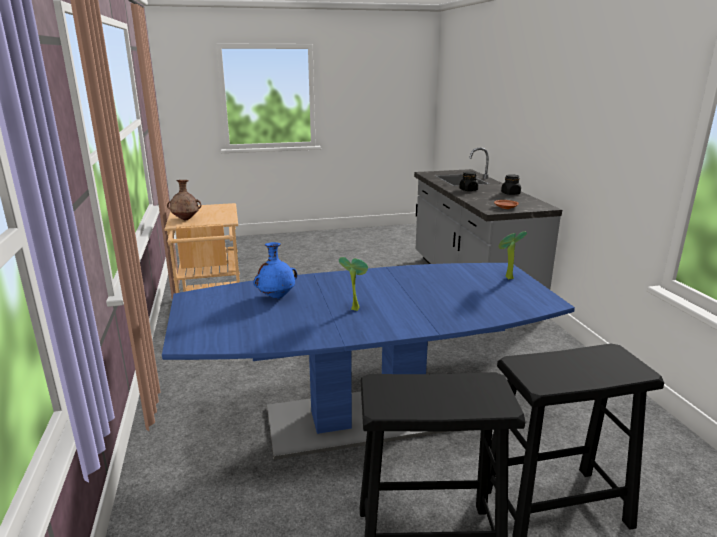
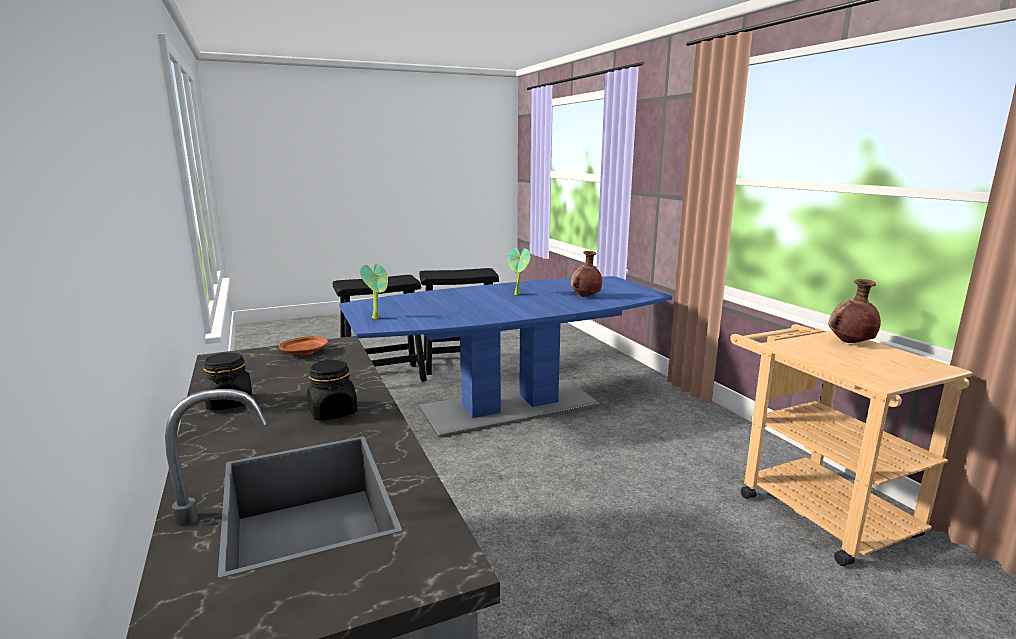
camera: 170 degrees right, 5 degrees down
(277, 297) = (585, 297): blue vase -> brown vase

